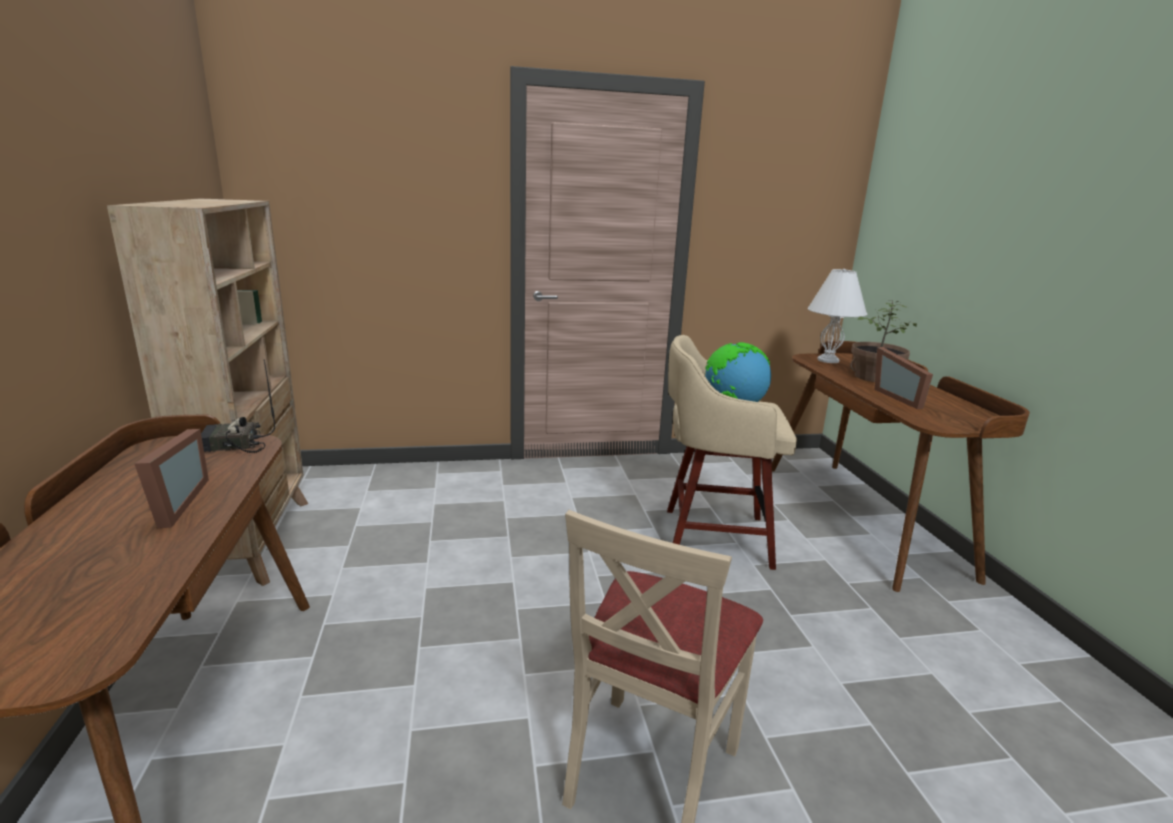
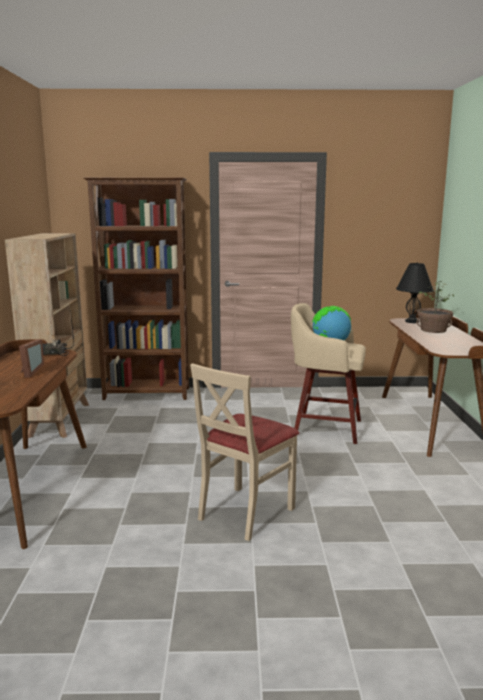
camera: 10 degrees right, 5 degrees down
(408, 476) = (147, 394): none -> brown bookcase
(827, 360) = (411, 321): white table lamp -> black table lamp
(900, 397) = (438, 339): picture frame -> none

